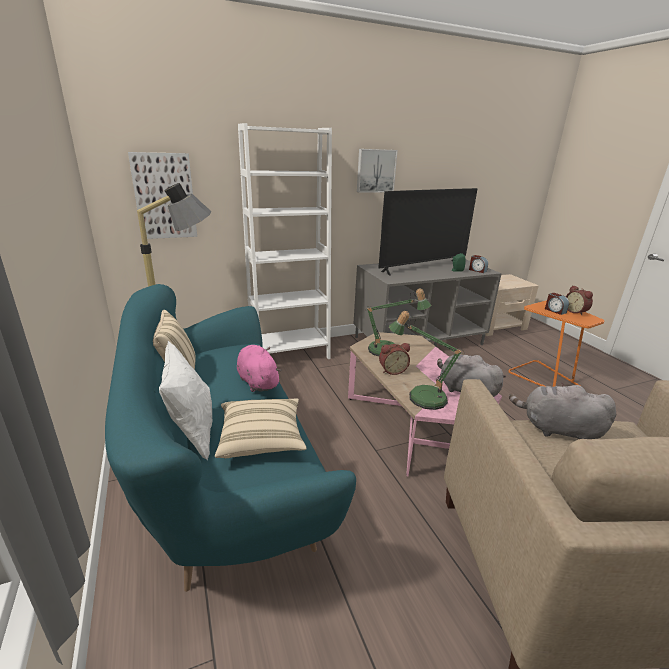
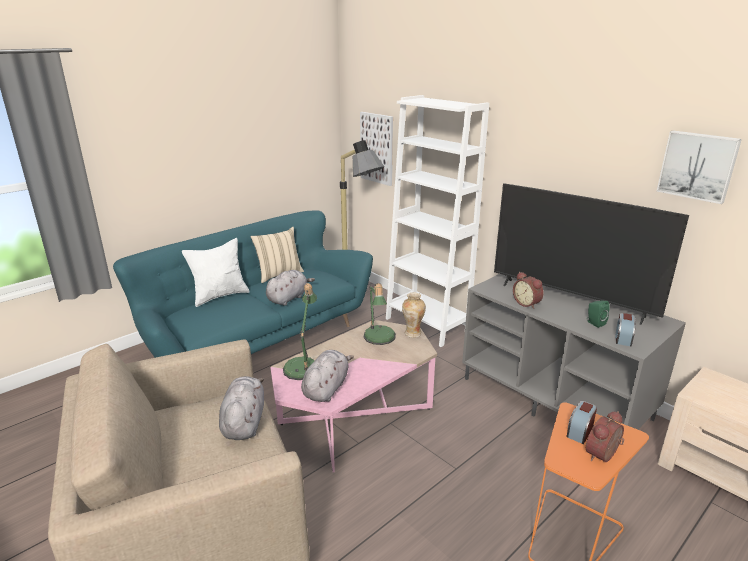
camera: 70 degrees right, 0 degrees up
(257, 381) = (288, 298): pink plush toy -> grey plush toy
(261, 439) = (219, 316): beige pillow -> none
(375, 171) = (554, 158): picture -> picture (698, 166)
(387, 336) = (412, 334): none -> vase
(392, 370) = (340, 346): alarm clock -> alarm clock (527, 303)

